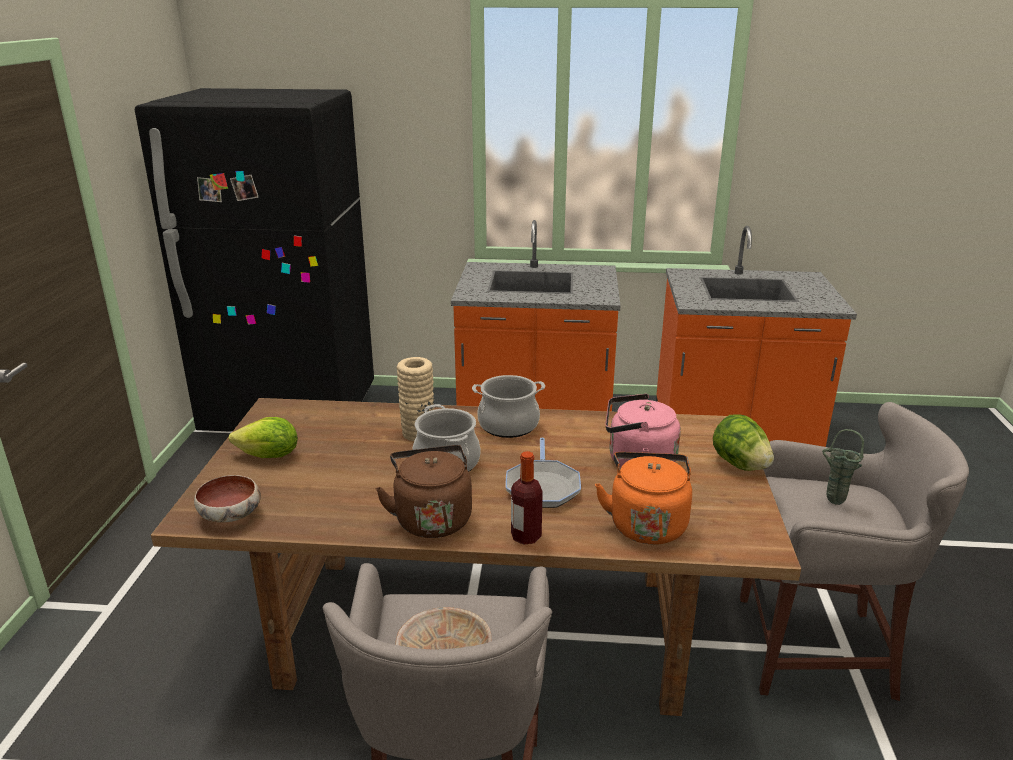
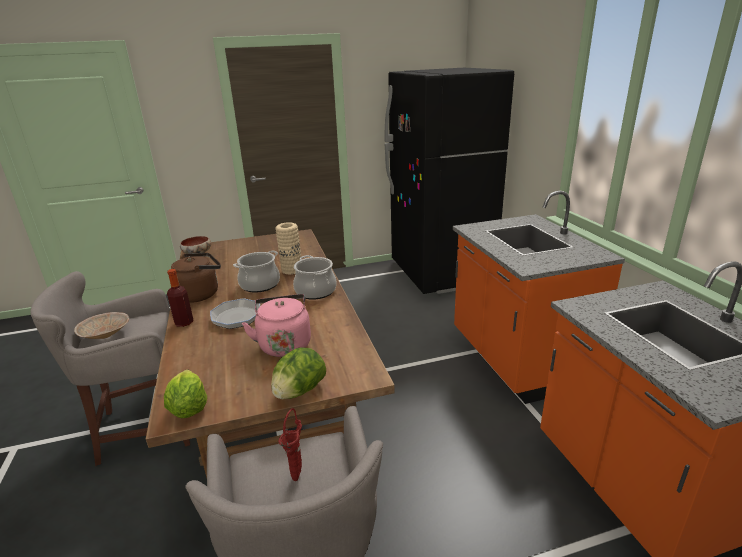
camera: 70 degrees right, 0 degrees up
(269, 456) = (251, 246): lettuce -> lettuce (189, 408)
(646, 523) = (202, 360): orange kettle -> none
(832, 502) = (297, 475): green vase -> red vase

